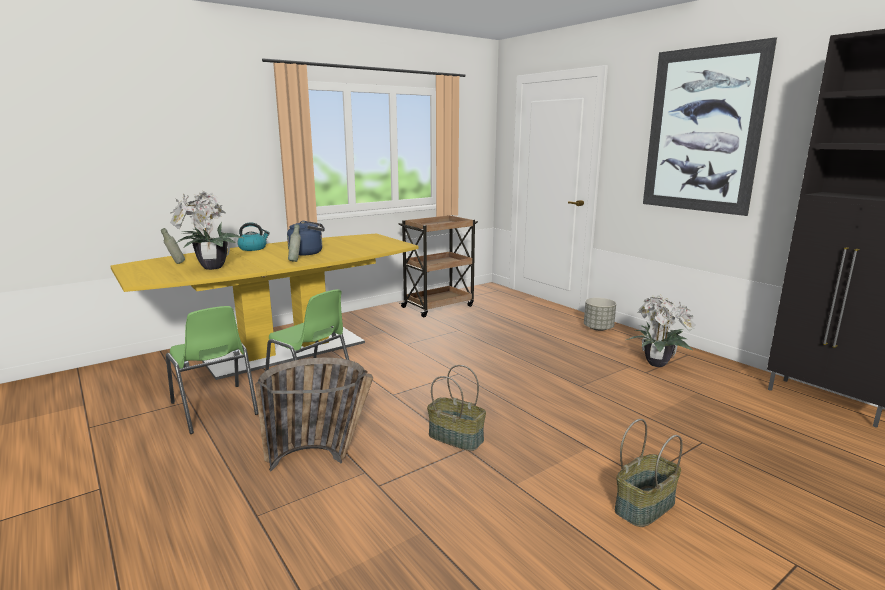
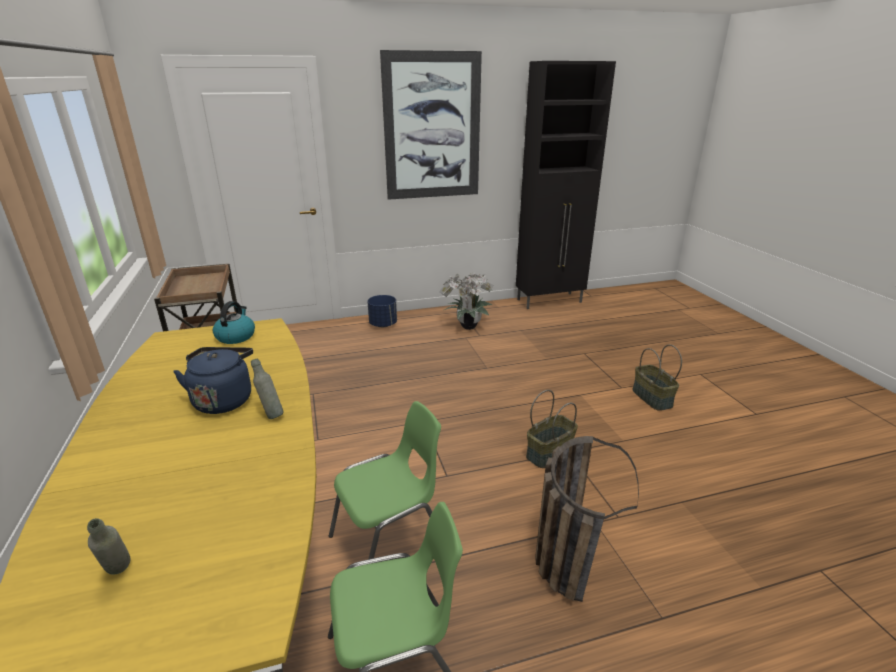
camera: 70 degrees left, 10 degrees up
(210, 268) = (224, 514): potted plant -> none
(253, 248) = (102, 457): kettle -> kettle (236, 336)
(598, 328) = (383, 324): grey planter -> blue planter

